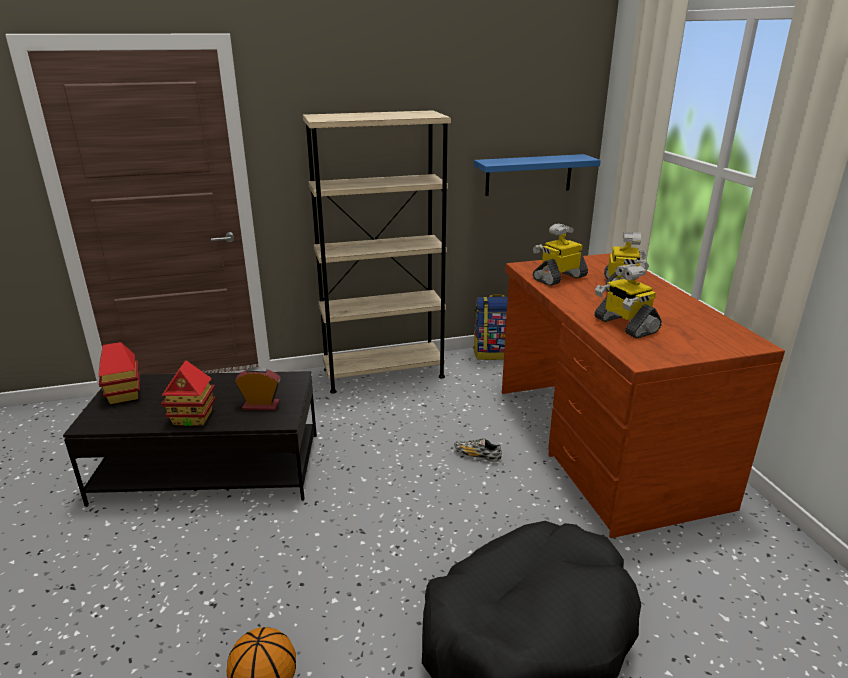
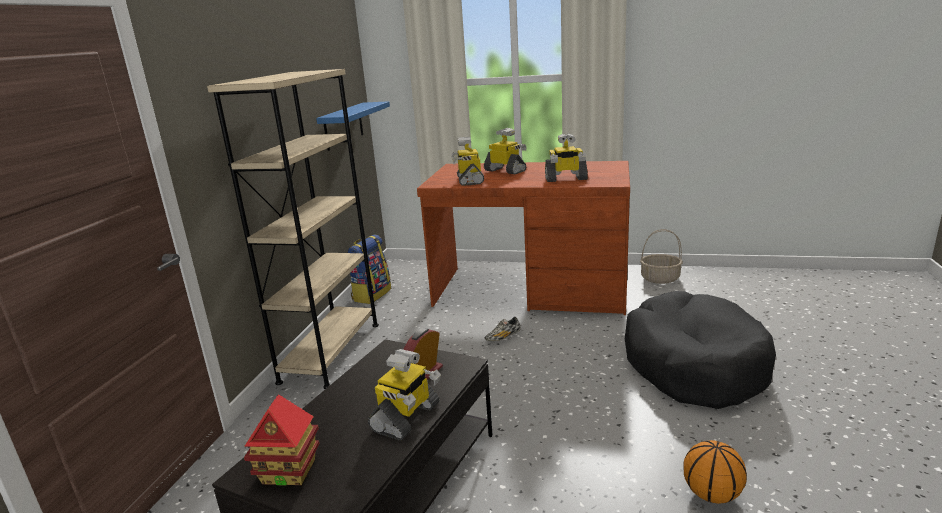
camera: 60 degrees left, 5 degrees down
(193, 417) = (406, 418): toy house -> toy robot
(764, 552) = (660, 278): none -> basket

